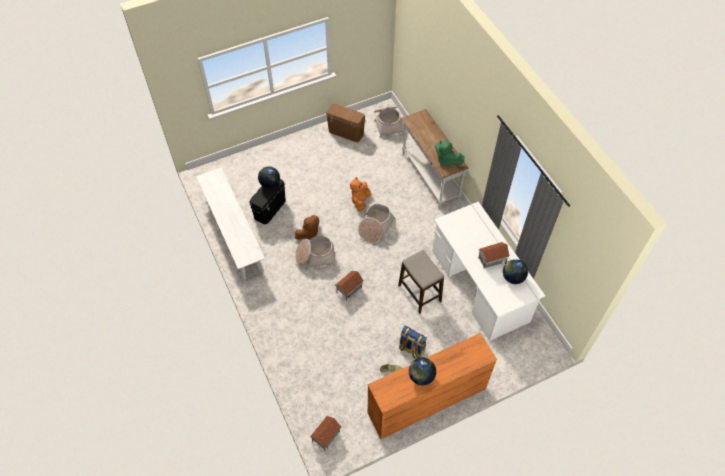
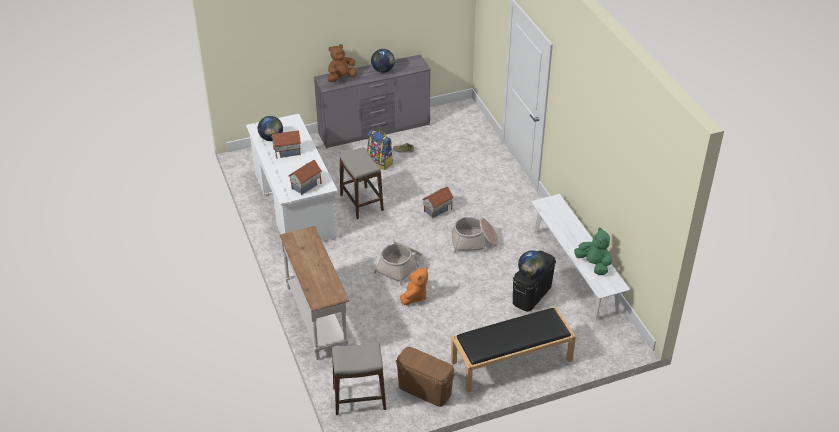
camera: 175 degrees left, 15 degrees down
(288, 155) = (511, 361): none -> black bench
(308, 233) = (482, 265): brown plush toy -> brown plush toy (341, 78)
(325, 436) = (468, 114): toy house -> toy house (306, 186)
(387, 124) = (359, 399): basket -> stool
(426, 400) = (374, 129): orange dresser -> grey dresser
(446, 160) = (304, 242): green plush toy -> green plush toy (593, 264)

